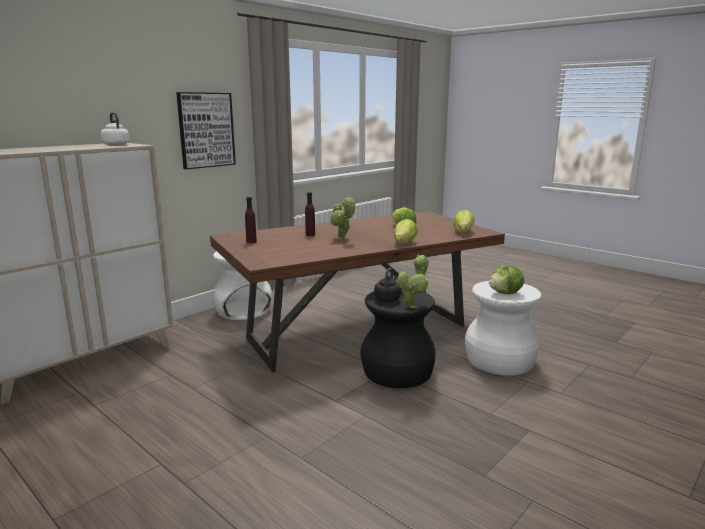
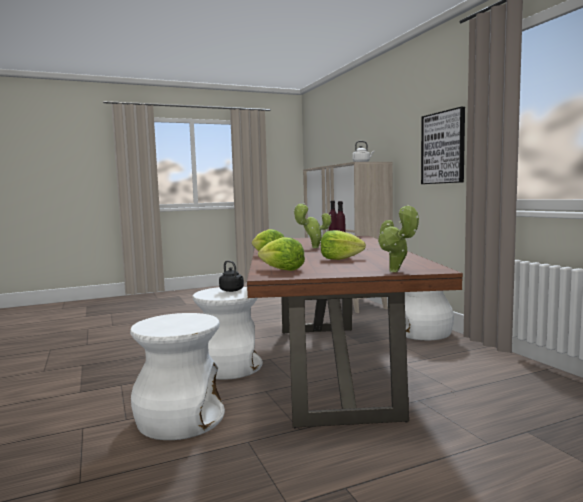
camera: 115 degrees right, 10 degrees down
(398, 373) = (228, 367): black stool -> white stool
(413, 306) = (204, 294): potted plant -> potted plant (396, 272)
(505, 293) = (170, 322): lettuce -> none

